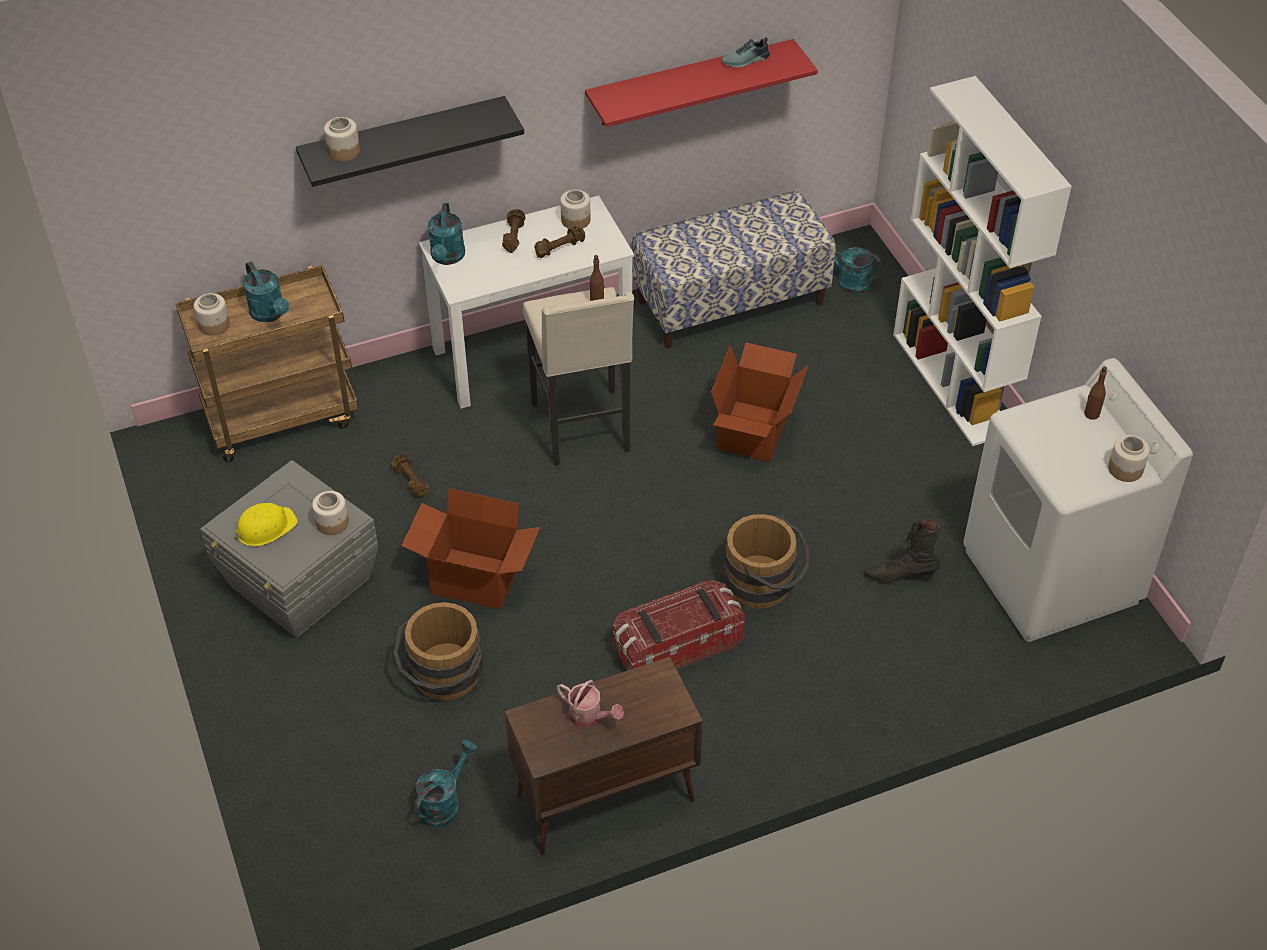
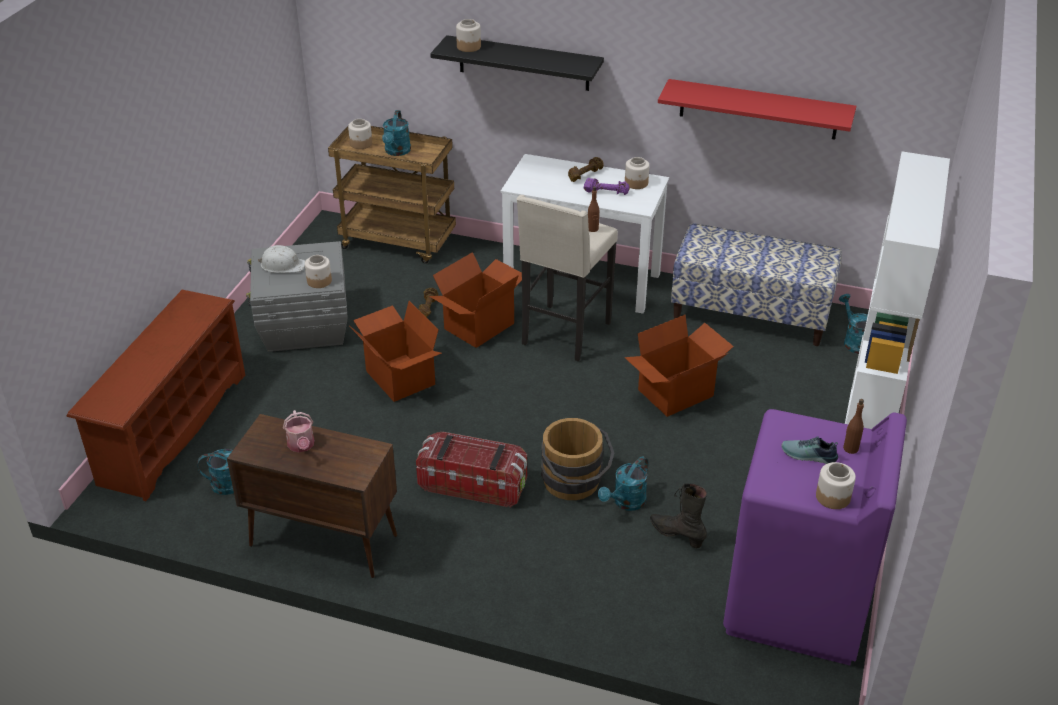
camera: 40 degrees right, 10 degrees down
(265, 527) = (282, 265): yellow hard hat -> white hard hat
(300, 791) = (172, 427): none -> brown shoe rack
(444, 678) = (317, 418): brown bucket -> none
(447, 258) = (530, 168): turquoise watering can -> turquoise watering can (625, 503)
(486, 470) = (478, 325): none -> cardboard box
(559, 248) = (606, 192): brown dumbbell -> purple dumbbell
(746, 61) = (803, 104): shoe -> shoe (808, 456)
(1051, 577) = (797, 604): white washing machine -> purple washing machine

